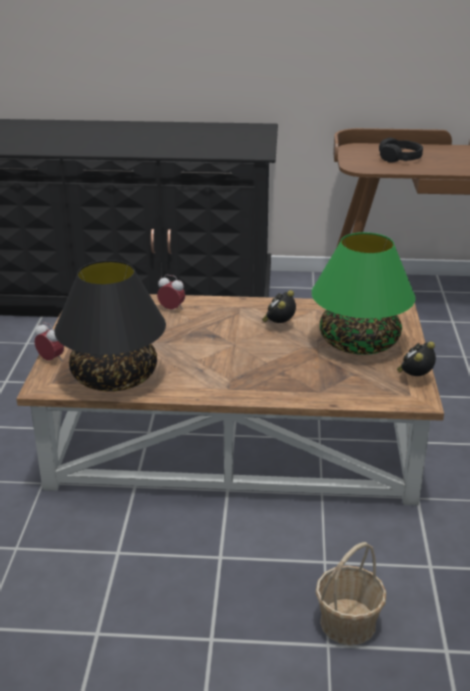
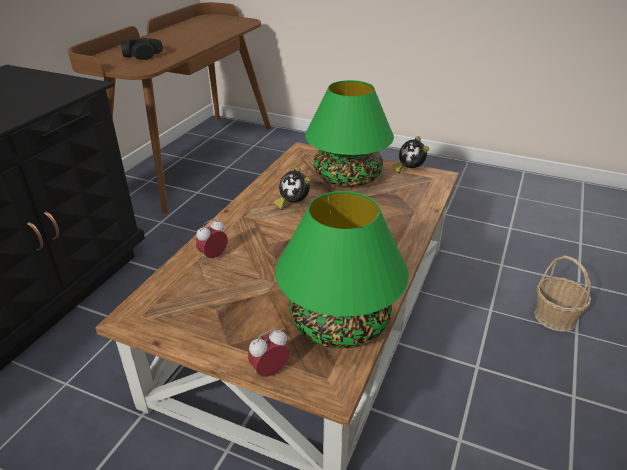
camera: 70 degrees left, 5 degrees up
(114, 378) = (339, 323): black table lamp -> green table lamp

